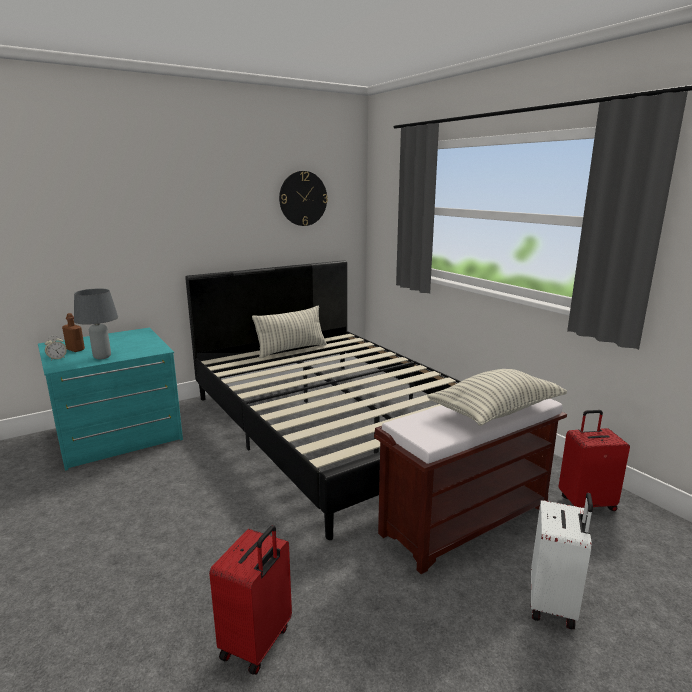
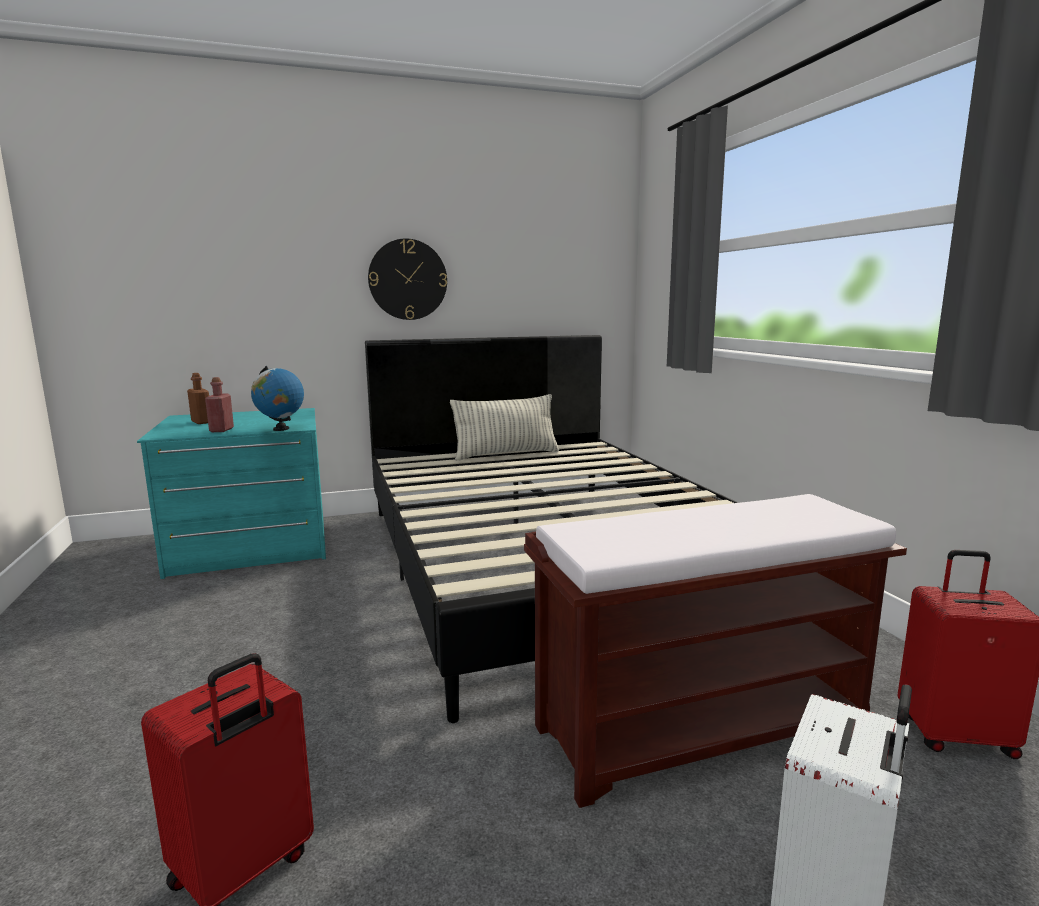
camera: 15 degrees right, 5 degrees down
(57, 358) = (169, 428): alarm clock -> none
(102, 357) = (221, 430): grey table lamp -> red bottle
(147, 353) = (281, 429): none -> globe
(303, 198) = (538, 243): wall clock -> wall clock (408, 279)
(496, 411) = (754, 527): pillow -> none

